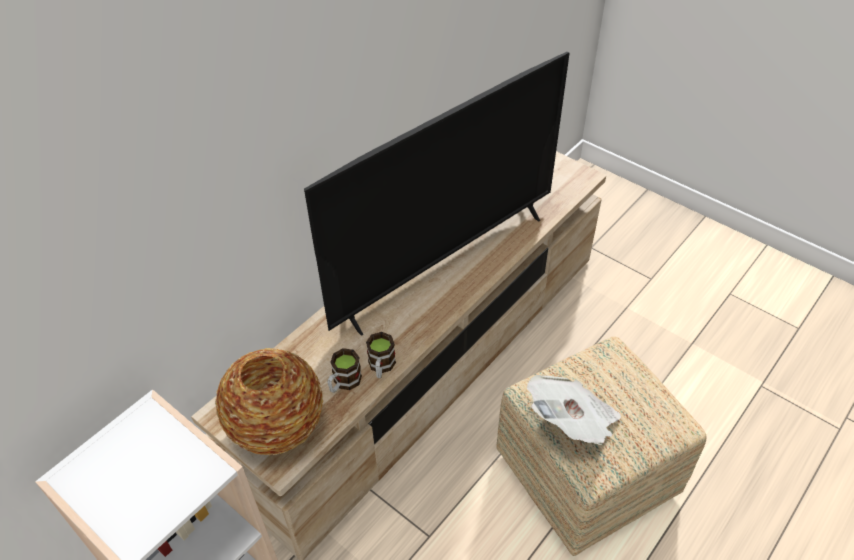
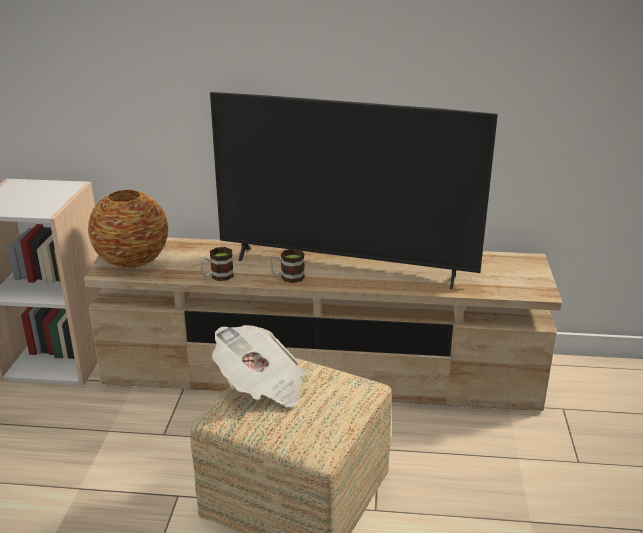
camera: 55 degrees right, 20 degrees down
(343, 383) = (190, 269): mug -> mug (287, 277)

